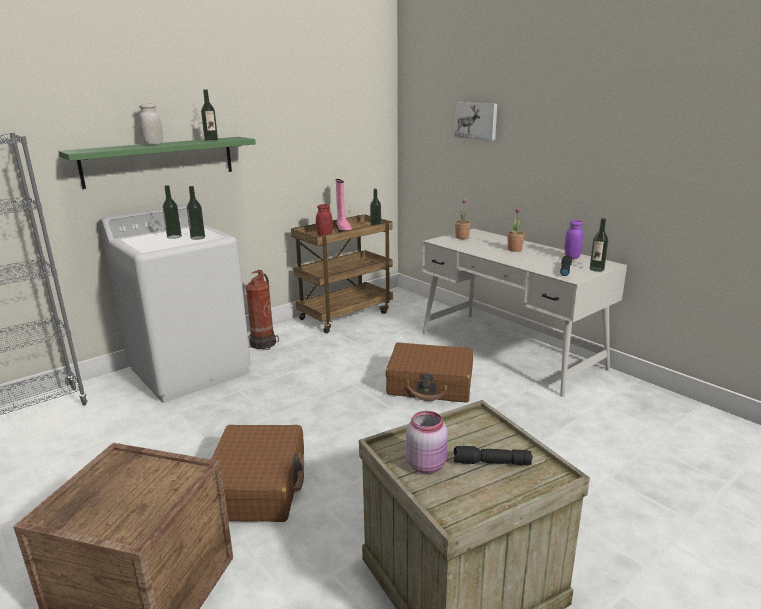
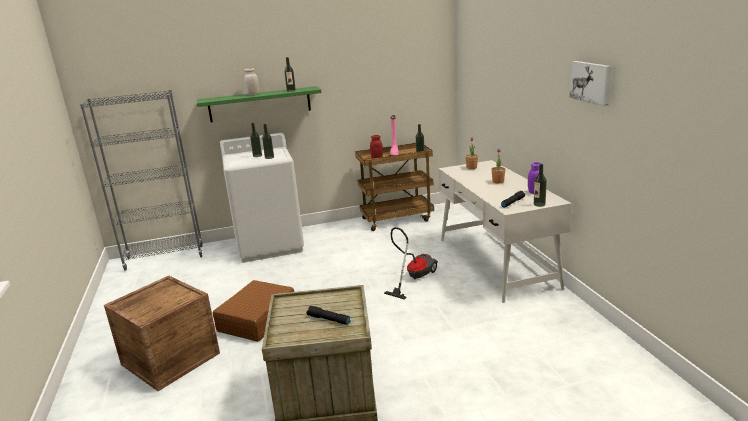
camera: 25 degrees right, 0 degrees up
(264, 343) = (326, 233): fire extinguisher -> none
(427, 465) = (294, 313): pink jar -> none
(430, 384) = (413, 277): brown suitcase -> vacuum cleaner
(476, 121) = (493, 74): picture -> picture (591, 82)

